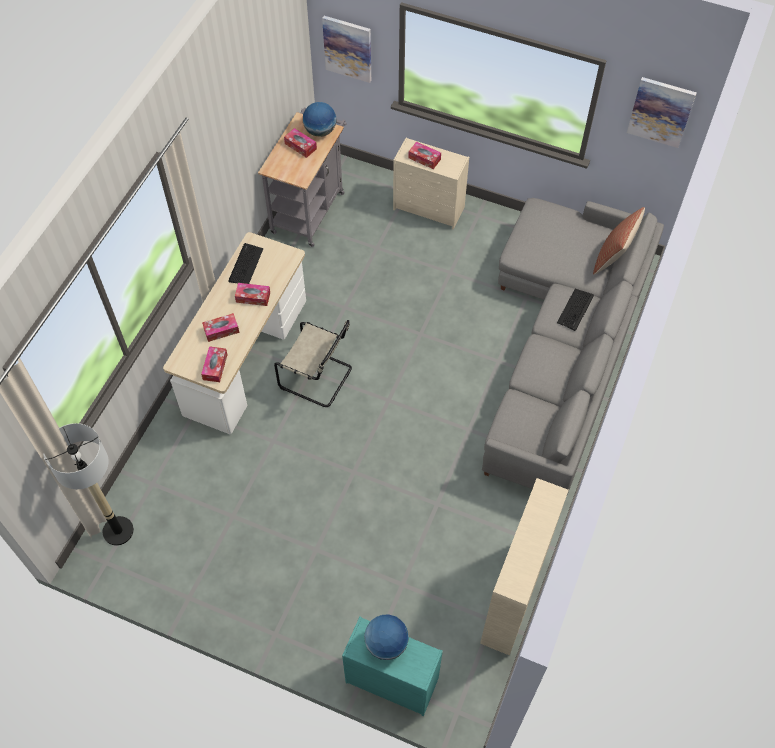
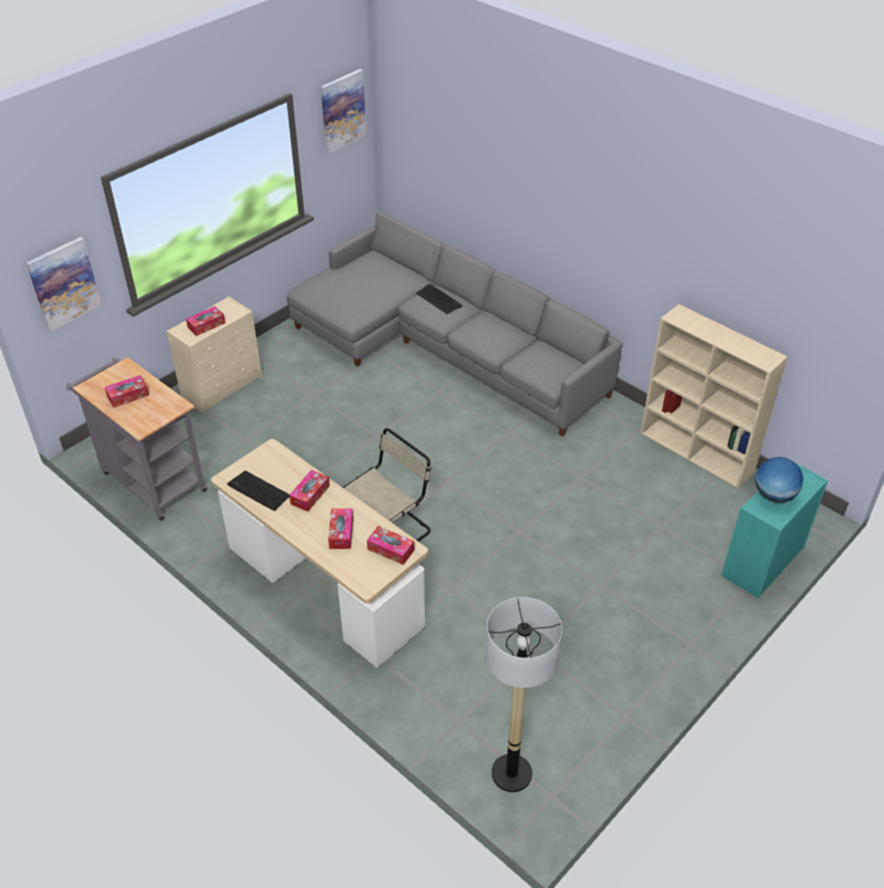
camera: 70 degrees left, 15 degrees down
(320, 131) = (119, 375): globe -> none
(613, 257) = (394, 263): pillow -> none

